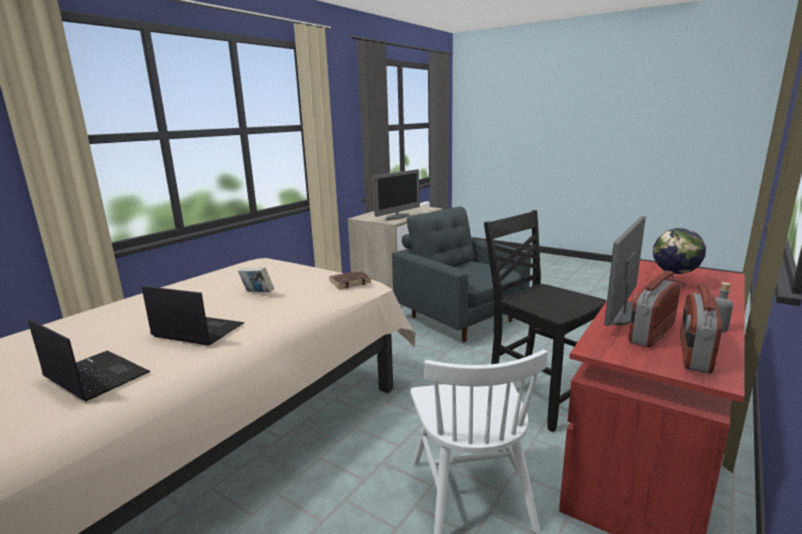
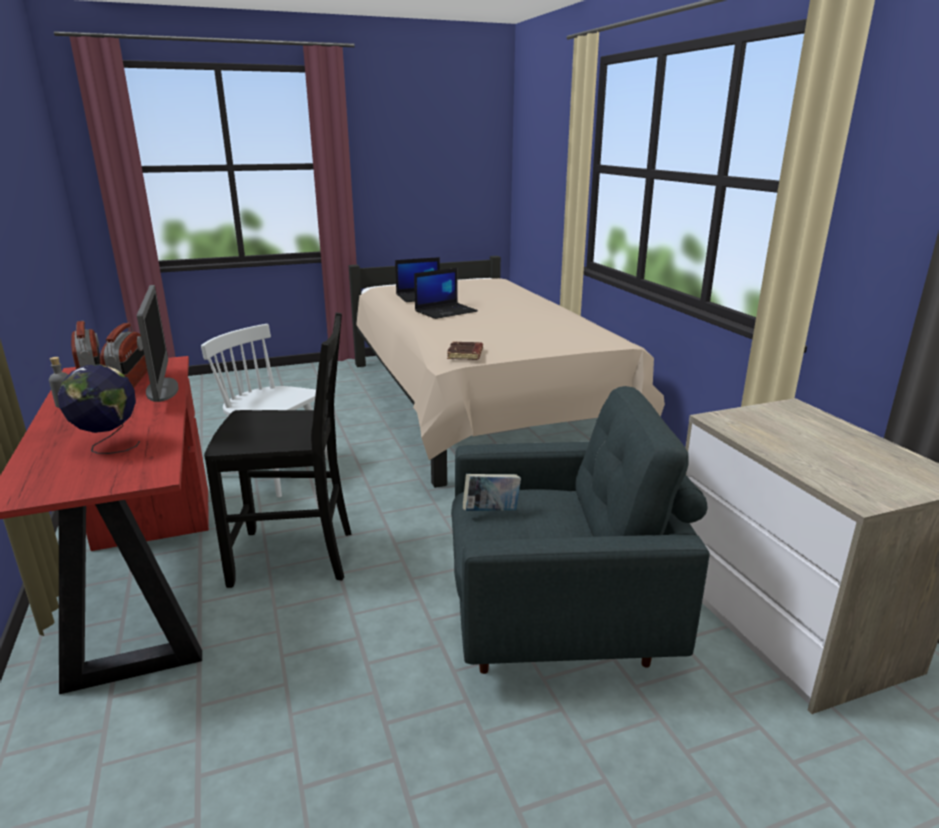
camera: 125 degrees right, 5 degrees up
(257, 294) = (493, 328): book -> book (491, 512)
(397, 217) = (767, 434): monitor -> none

